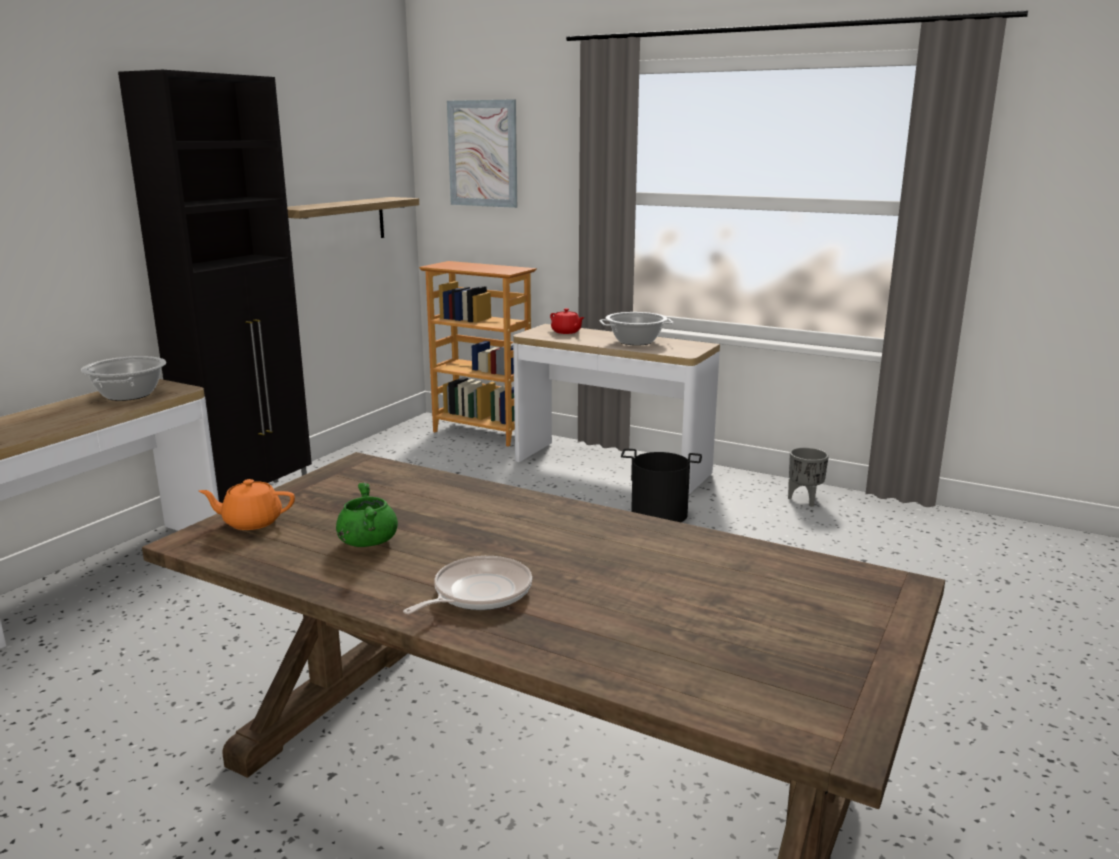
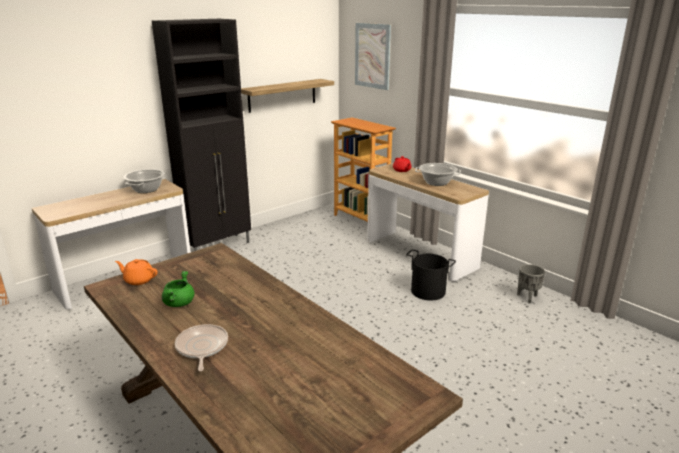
camera: 20 degrees right, 5 degrees up
(478, 593) = (202, 347): frying pan -> frying pan turned 75 degrees counterclockwise

